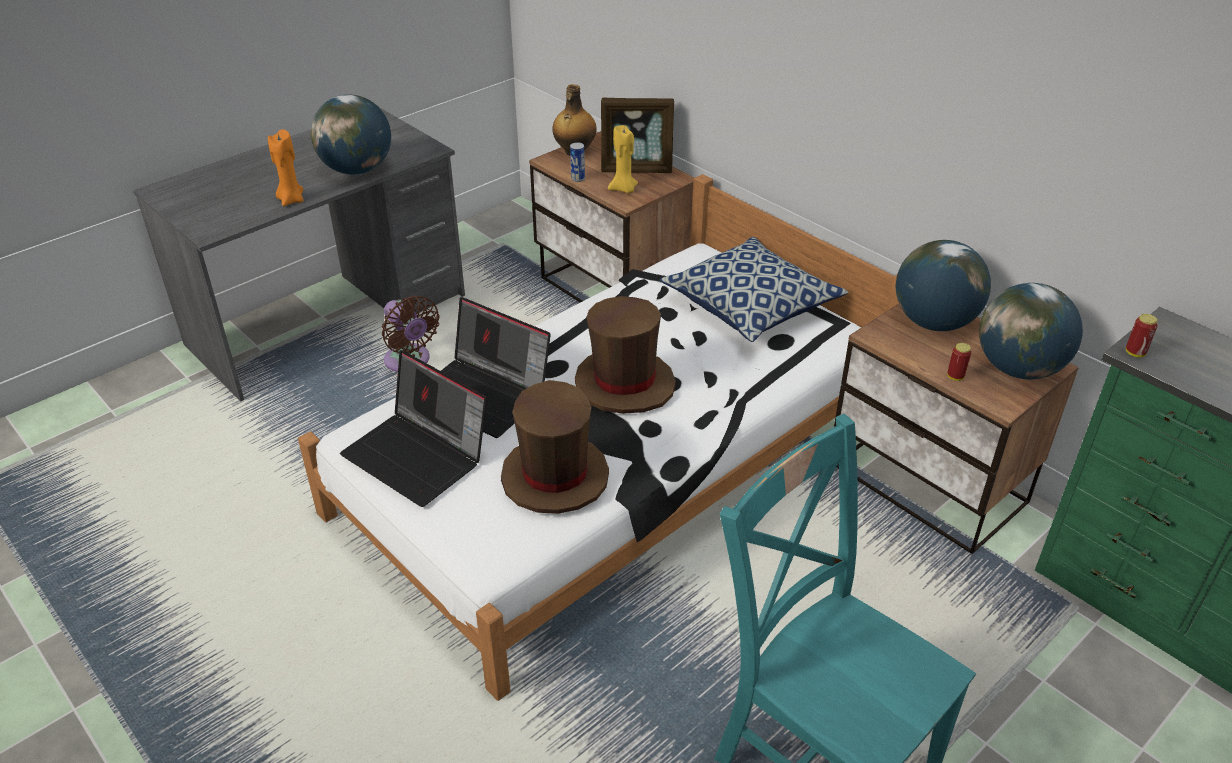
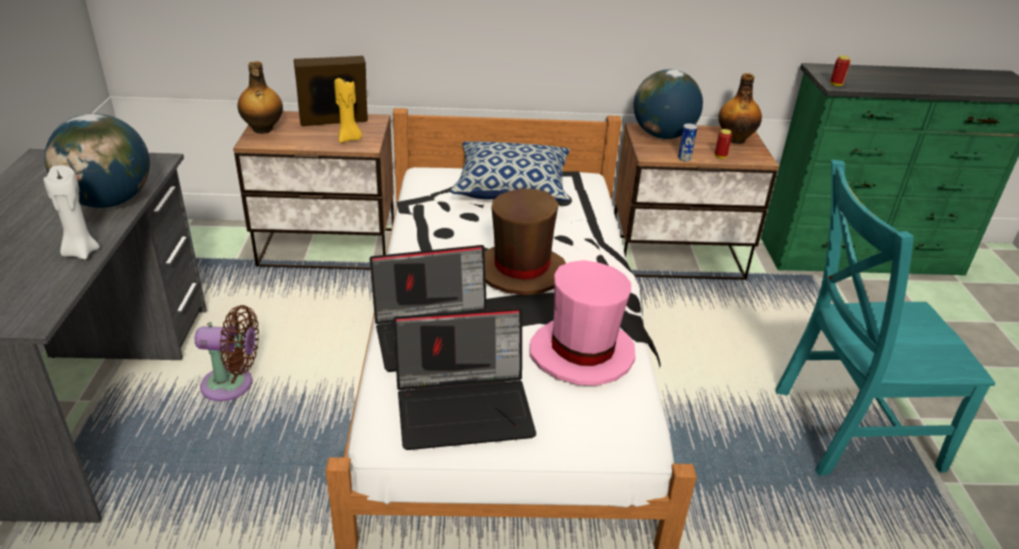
camera: 50 degrees left, 5 degrees down
(291, 200) = (81, 252): orange candle -> white candle
(554, 477) = (581, 354): brown hat -> pink hat
(578, 178) = (300, 145): can -> can (684, 158)
(637, 168) = (334, 123): picture frame -> picture frame turned 150 degrees counterclockwise
(1019, 368) = (735, 139): globe -> bottle

